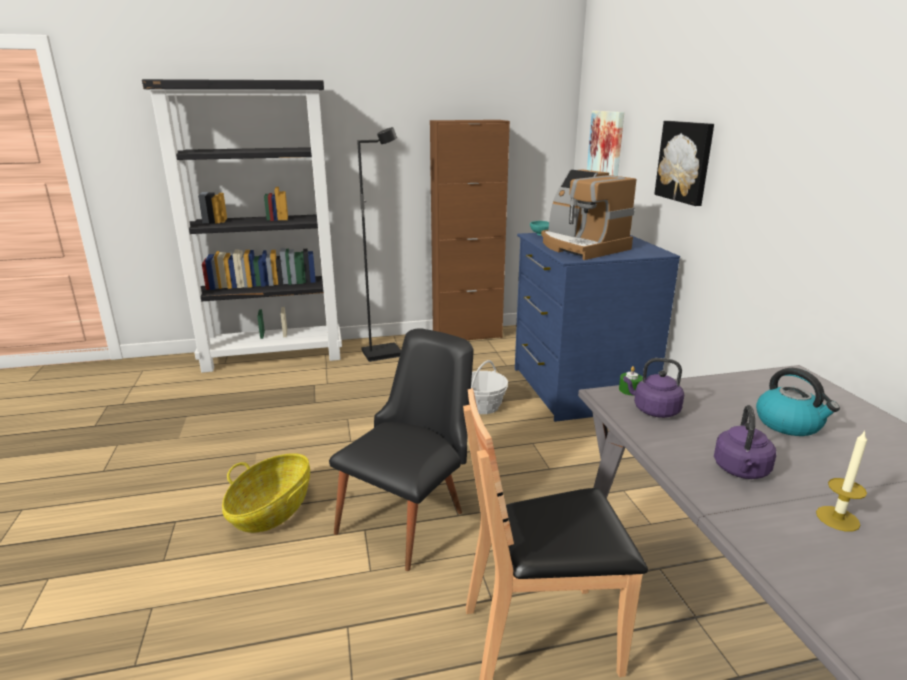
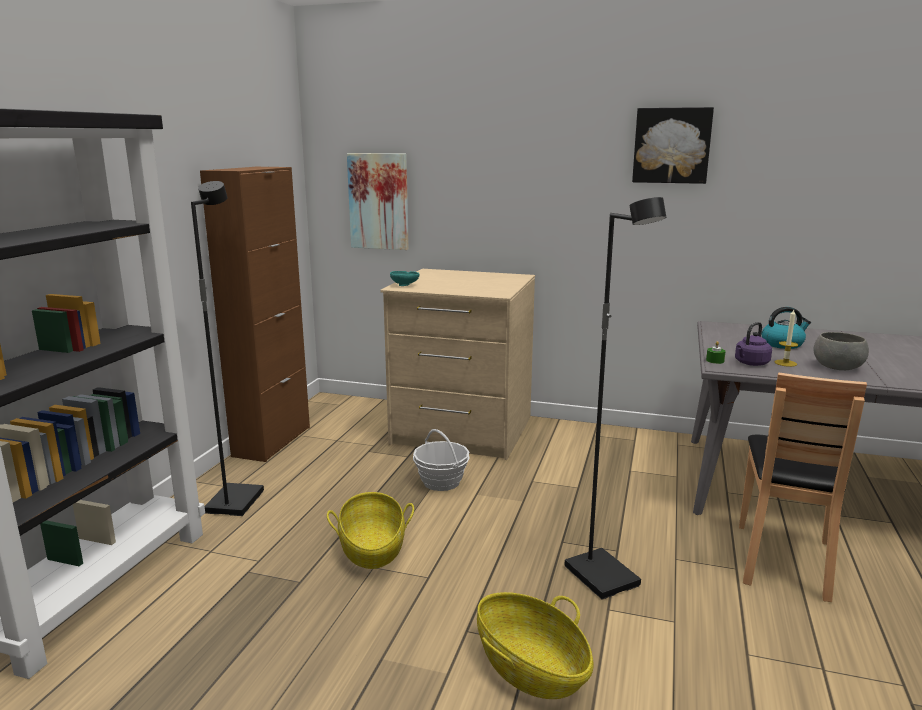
camera: 60 degrees left, 5 degrees down
(368, 411) = (372, 549): none -> basket
(410, 516) = (603, 576): black chair -> black floor lamp
(578, 388) = (461, 431): blue dresser -> beige dresser
(581, 247) = (469, 285): coffee machine -> none
(685, 162) = (519, 194): picture -> picture (671, 145)
(741, 471) = (838, 367): purple kettle -> grey bowl
(837, 518) = (890, 365): candle -> candle (785, 363)

